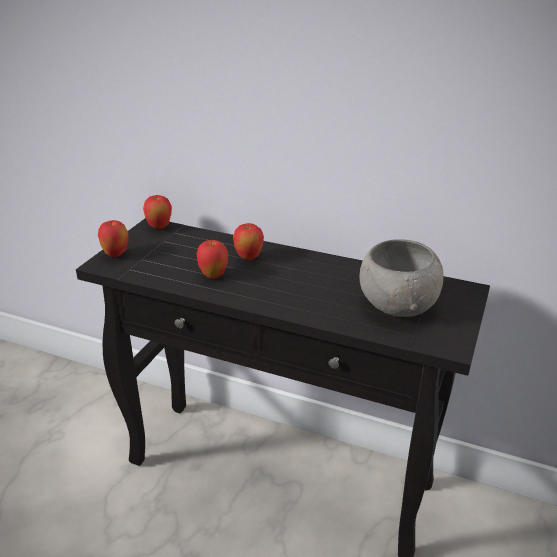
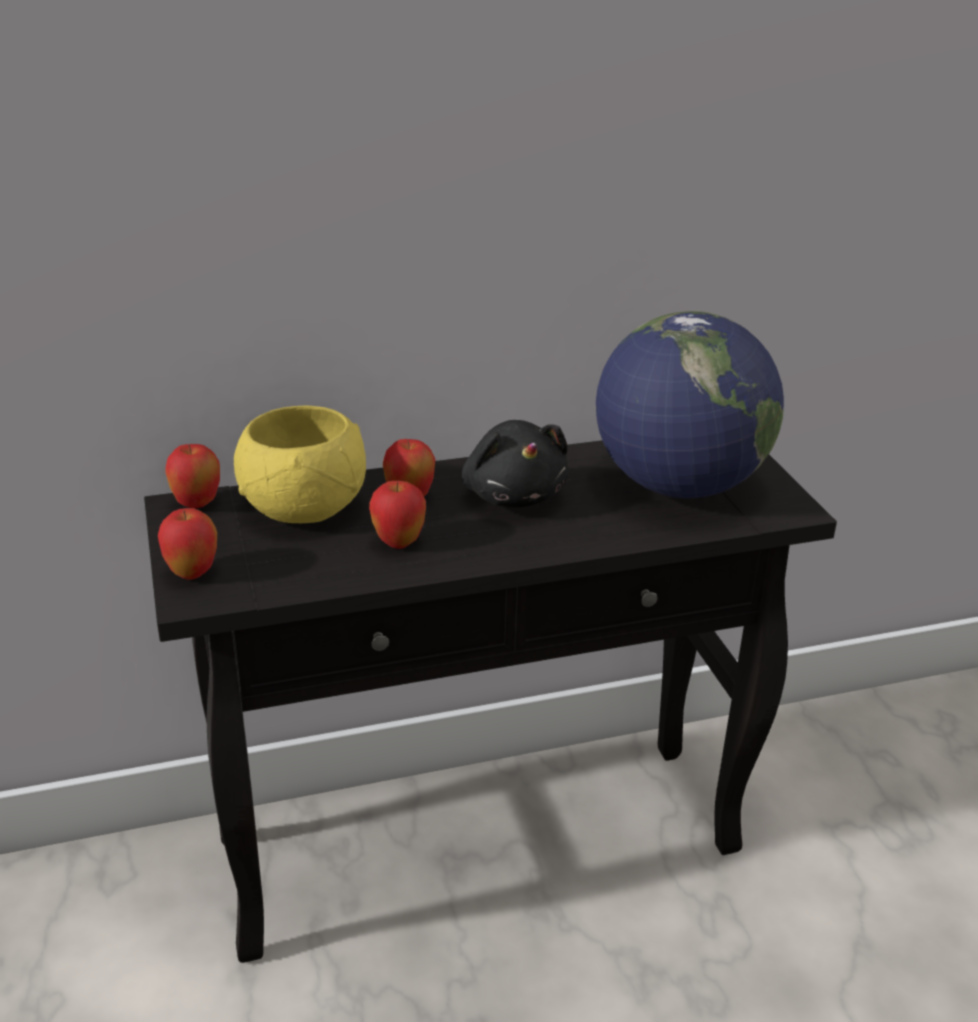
camera: 40 degrees left, 0 degrees up
(199, 245) = (306, 508): none -> yellow bowl
(300, 275) = (513, 495): none -> black plush toy
(397, 305) = (678, 486): grey bowl -> globe

